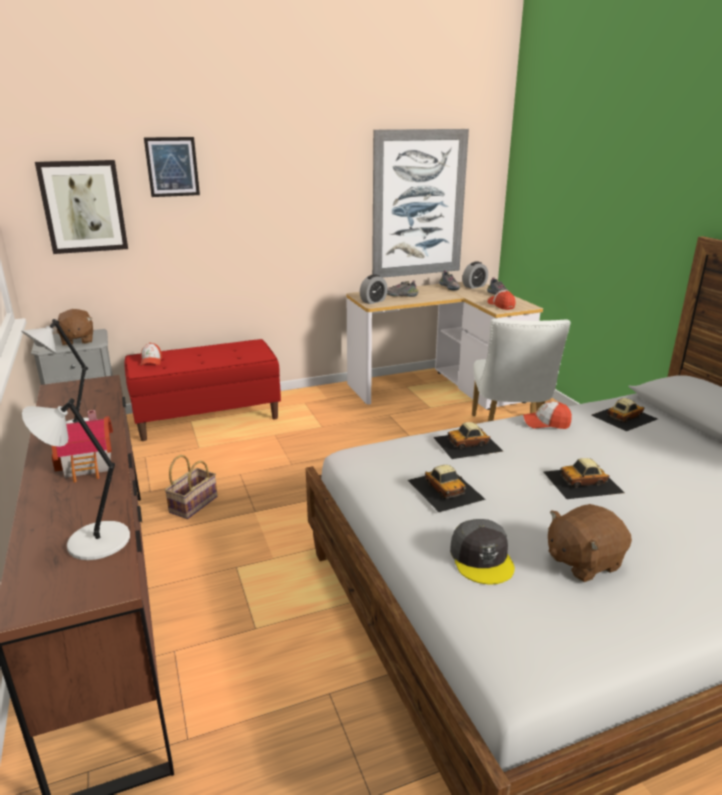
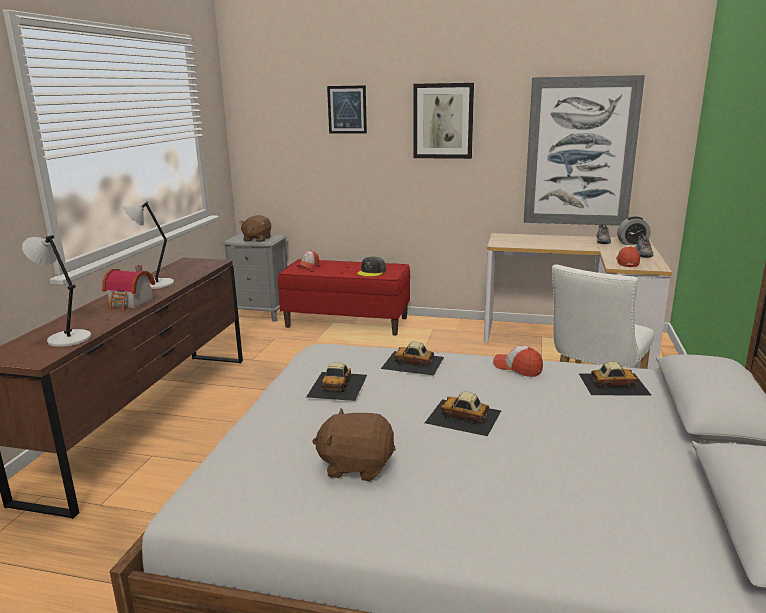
camera: 35 degrees right, 5 degrees down
(83, 206) = (281, 138): picture -> picture (443, 121)
(193, 503) = (268, 375): basket -> none
(373, 301) = (503, 242): alarm clock -> none
(401, 295) = (539, 241): shoe -> none
(481, 558) = (285, 435): grey cap -> grey cap (372, 272)

